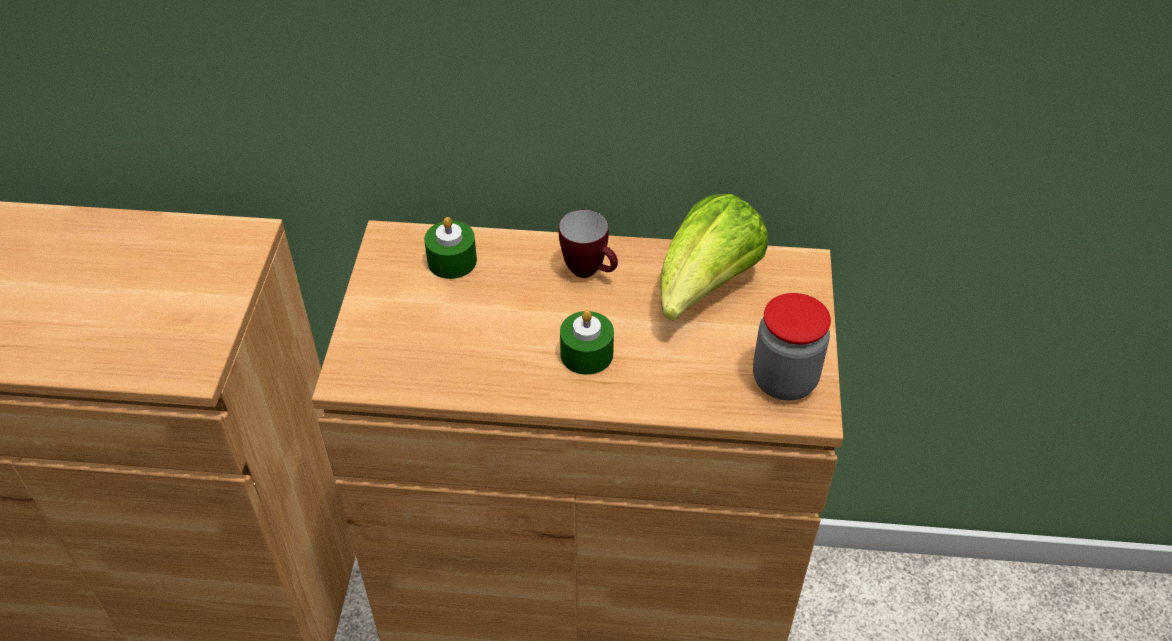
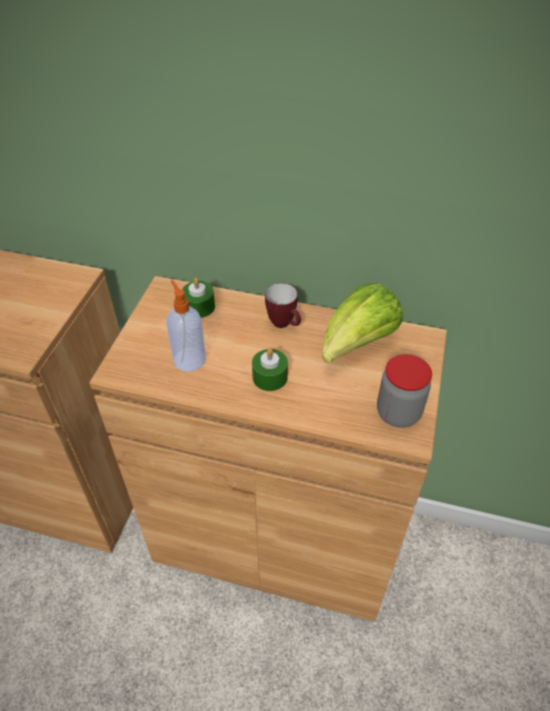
camera: 10 degrees right, 0 degrees up
(457, 342) = (189, 359): none -> soap dispenser

